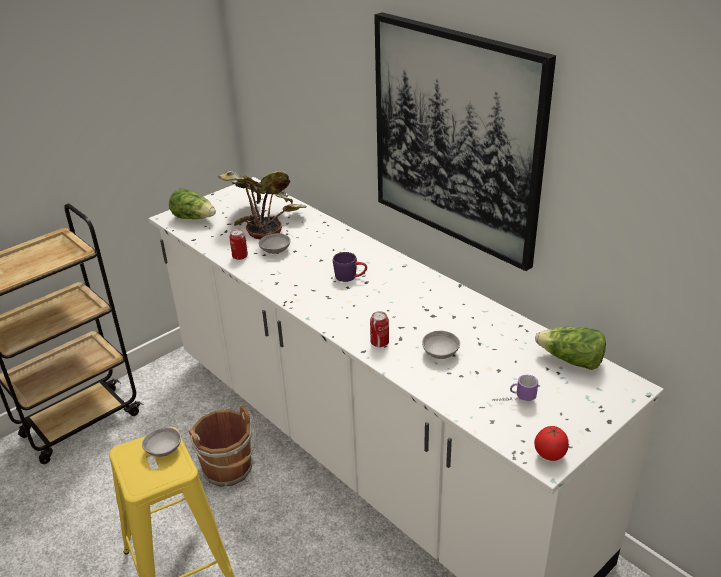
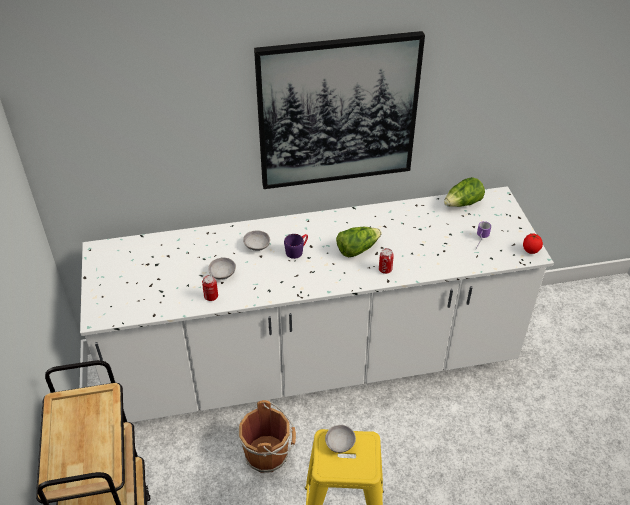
camera: 60 degrees left, 10 degrees up
(194, 218) = (116, 303): lettuce -> lettuce (357, 249)
(262, 220) = (166, 263): potted plant -> none
(440, 353) = (416, 249): grey bowl -> grey bowl (257, 246)

